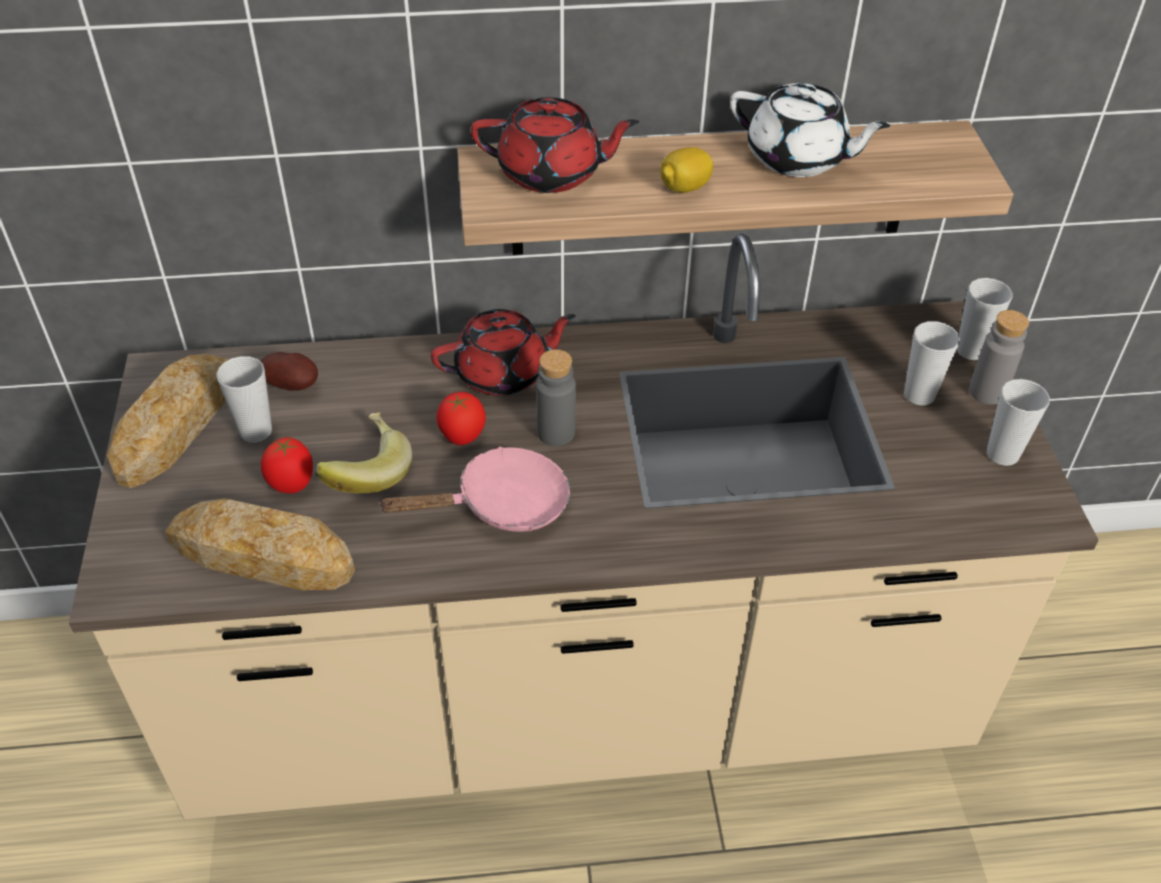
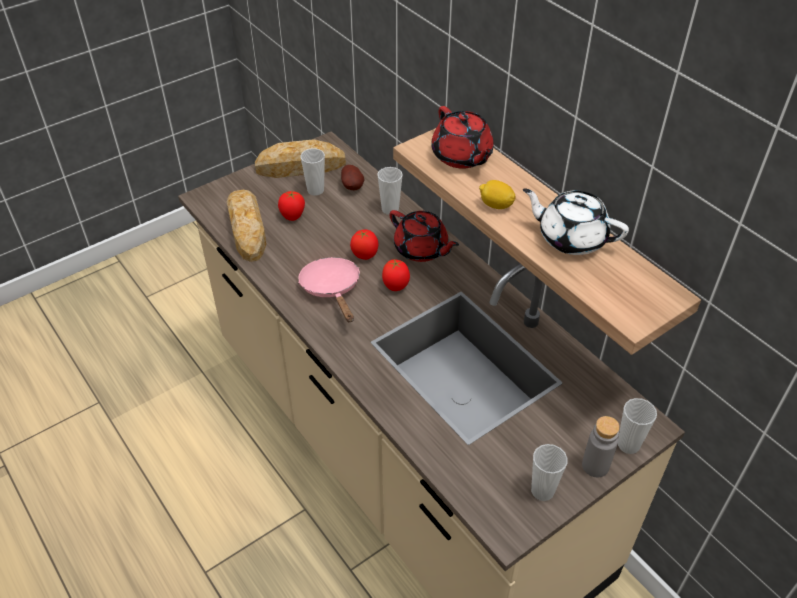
camera: 60 degrees right, 0 degrees up
(364, 472) = (317, 235): banana -> none
(502, 505) = (332, 289): pink frying pan -> pink frying pan turned 150 degrees counterclockwise
(556, 432) = (396, 287): grey bottle -> tomato
(798, 159) = (570, 238): white teapot -> white teapot turned 120 degrees clockwise
(919, 395) = (560, 431): cup -> cup (390, 209)

